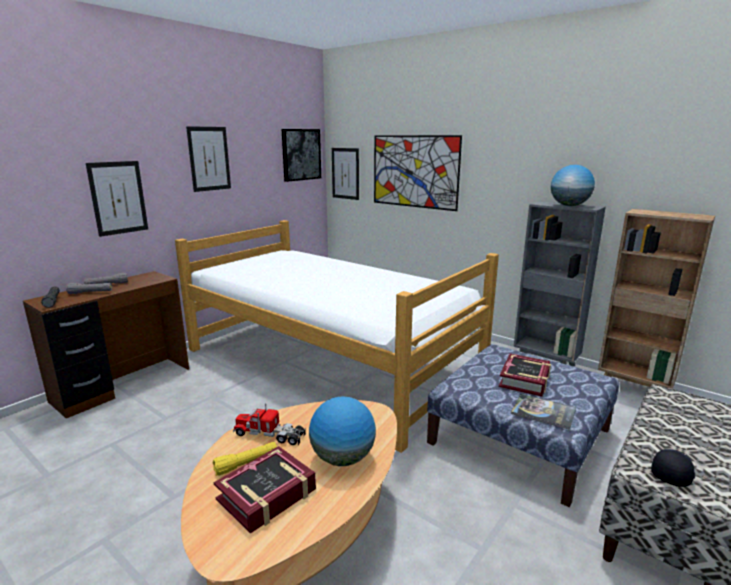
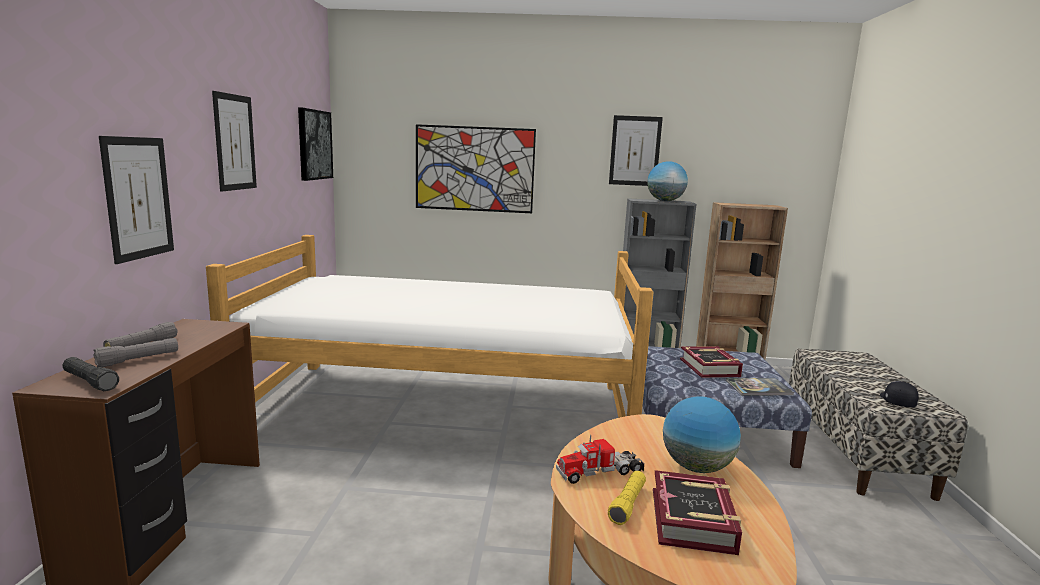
camera: 35 degrees left, 5 degrees down
(345, 173) = (368, 172): picture -> picture (635, 151)

